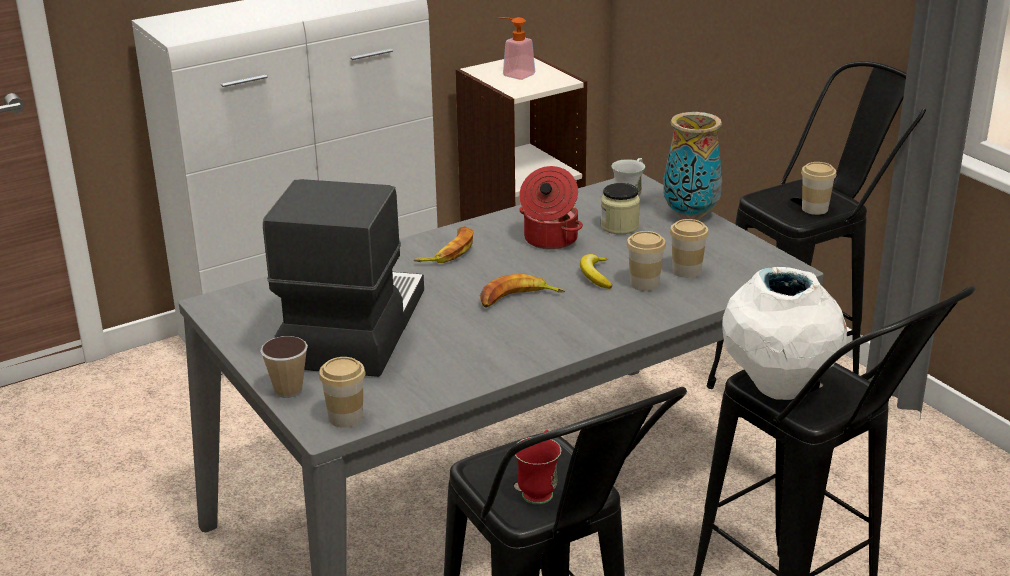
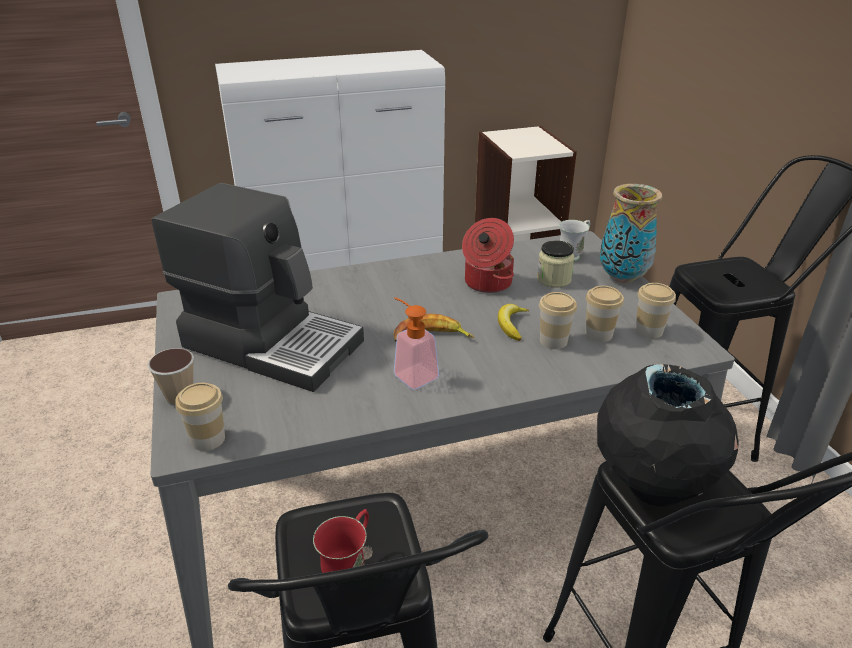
camera: 15 degrees right, 5 degrees up
(351, 328) = (272, 342): coffee machine -> coffee machine turned 90 degrees clockwise
(448, 251) = (395, 281): banana -> none
(514, 74) = (521, 140): soap dispenser -> soap dispenser (411, 373)
(778, 388) = (652, 487): white vase -> black vase
(814, 209) = (744, 287): cup -> cup (649, 331)

